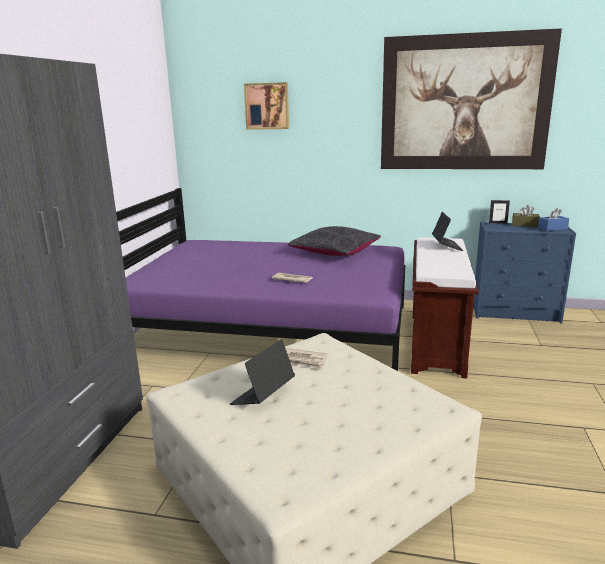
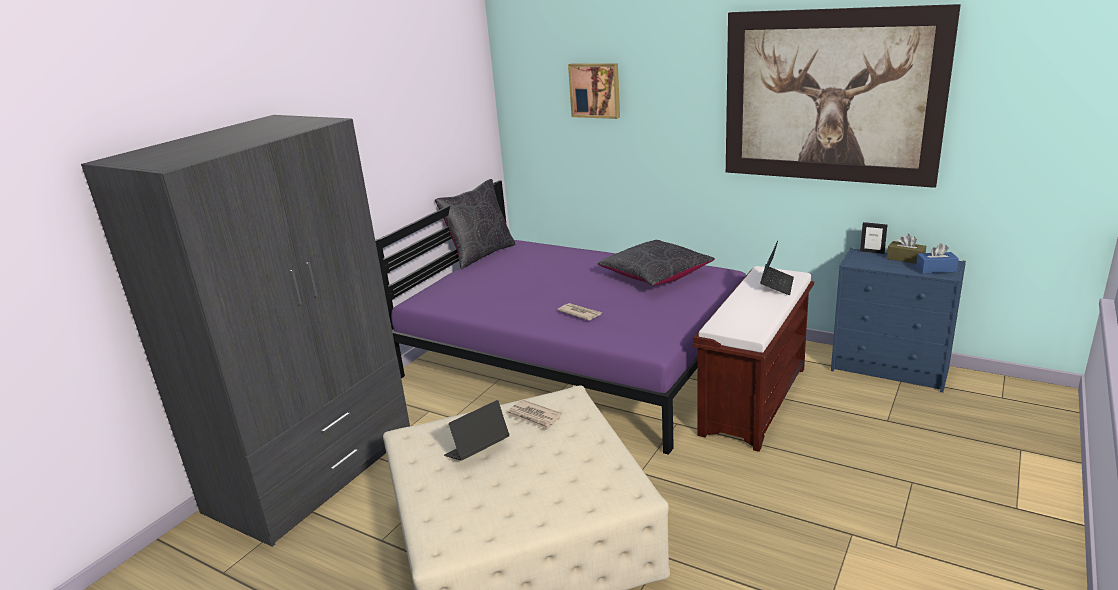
camera: 20 degrees right, 5 degrees up
(170, 249) = (480, 254): none -> black pillow

